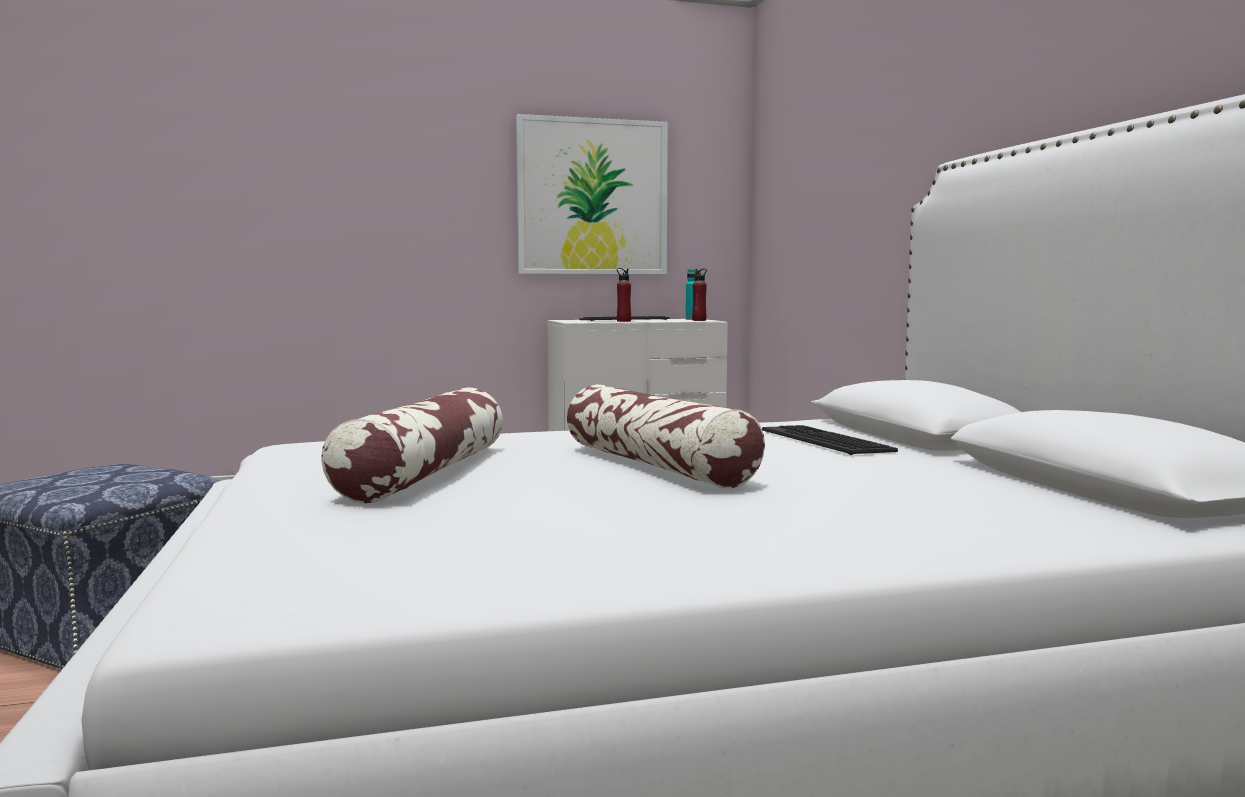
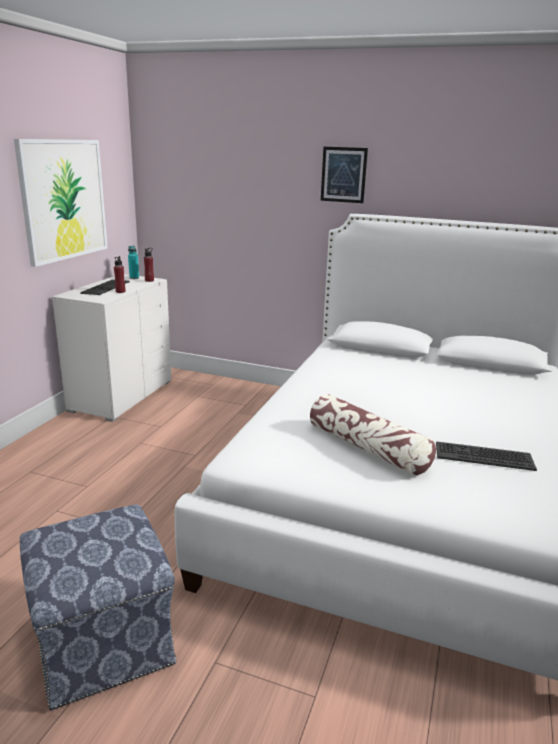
camera: 55 degrees left, 15 degrees up
(657, 465) = (399, 404): pillow -> none
(826, 441) = (379, 363): keyboard -> keyboard (484, 456)
(952, 92) = (343, 175): none -> picture

